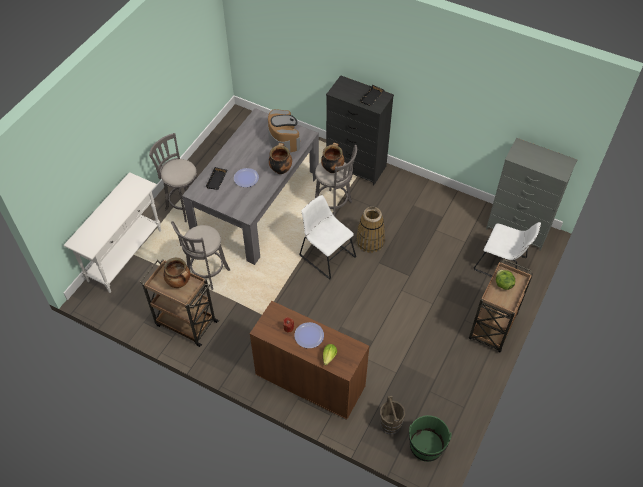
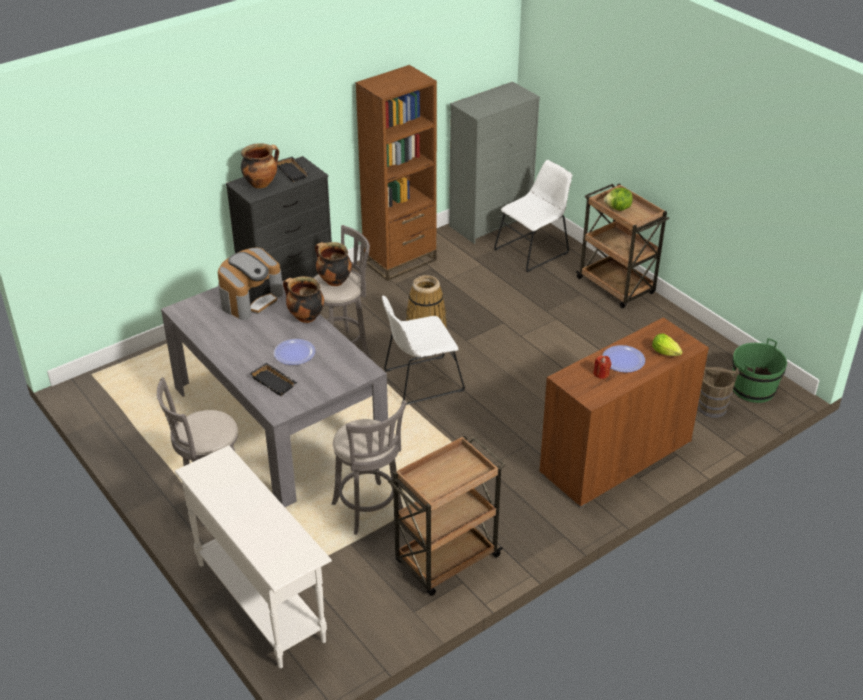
camera: 65 degrees left, 15 degrees down
(179, 282) = (446, 469): cooking pot -> cooking pot (261, 183)
(283, 139) = (251, 299): coffee machine -> coffee machine turned 120 degrees clockwise
(439, 198) = (400, 260): none -> brown bookcase

